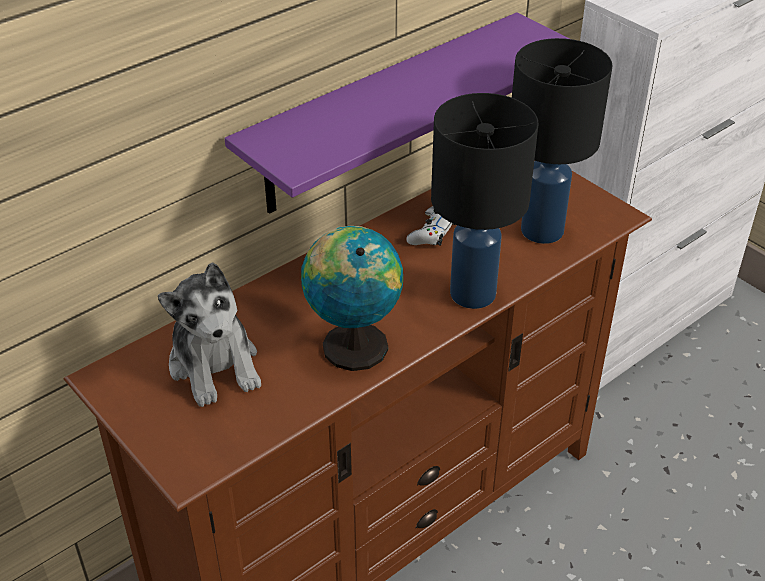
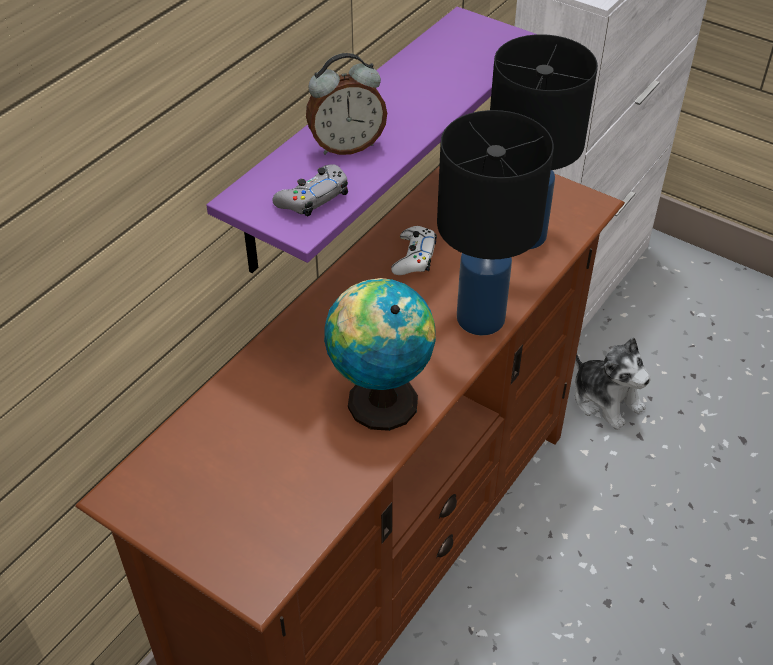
camera: 15 degrees left, 5 degrees up
(215, 365) = (241, 454): plush toy -> plush toy (606, 400)
(316, 146) = (313, 198): none -> grey game controller
(364, 110) = (346, 146): none -> alarm clock

